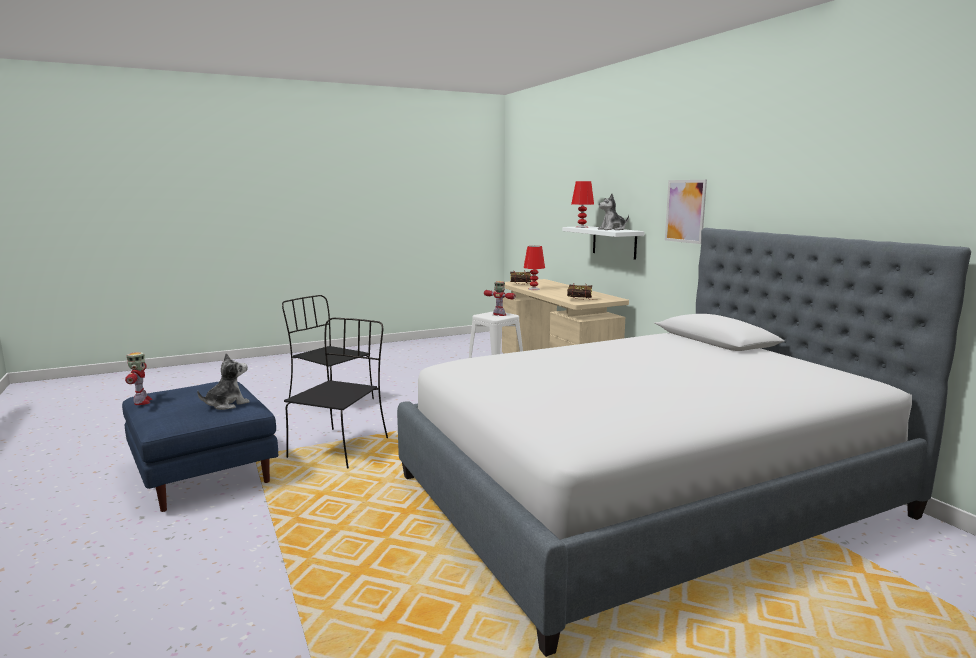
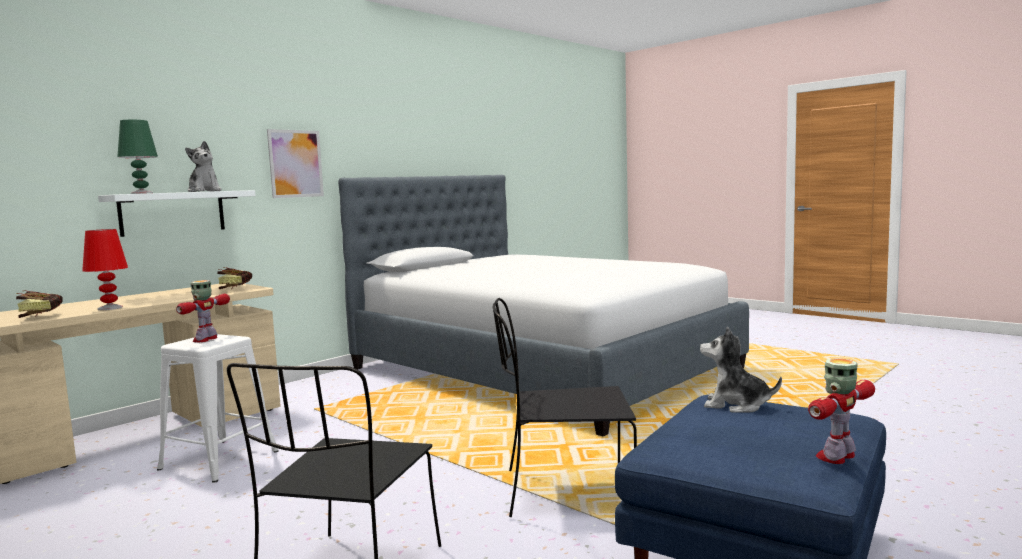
camera: 110 degrees left, 5 degrees down
(581, 227) = (141, 193): red table lamp -> green table lamp

